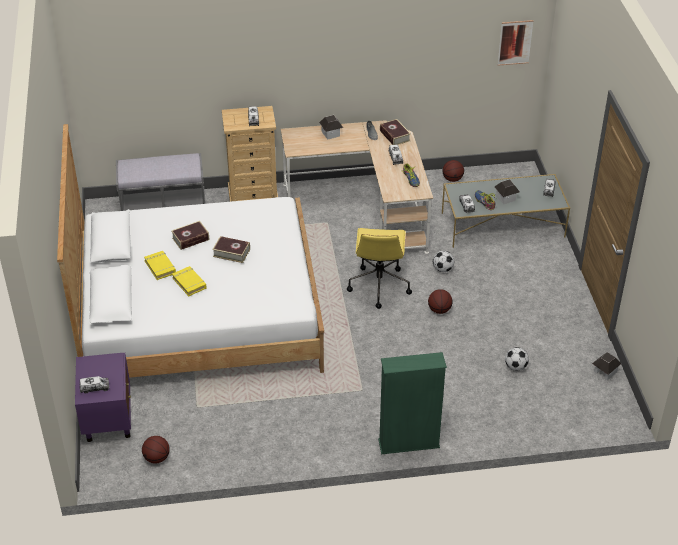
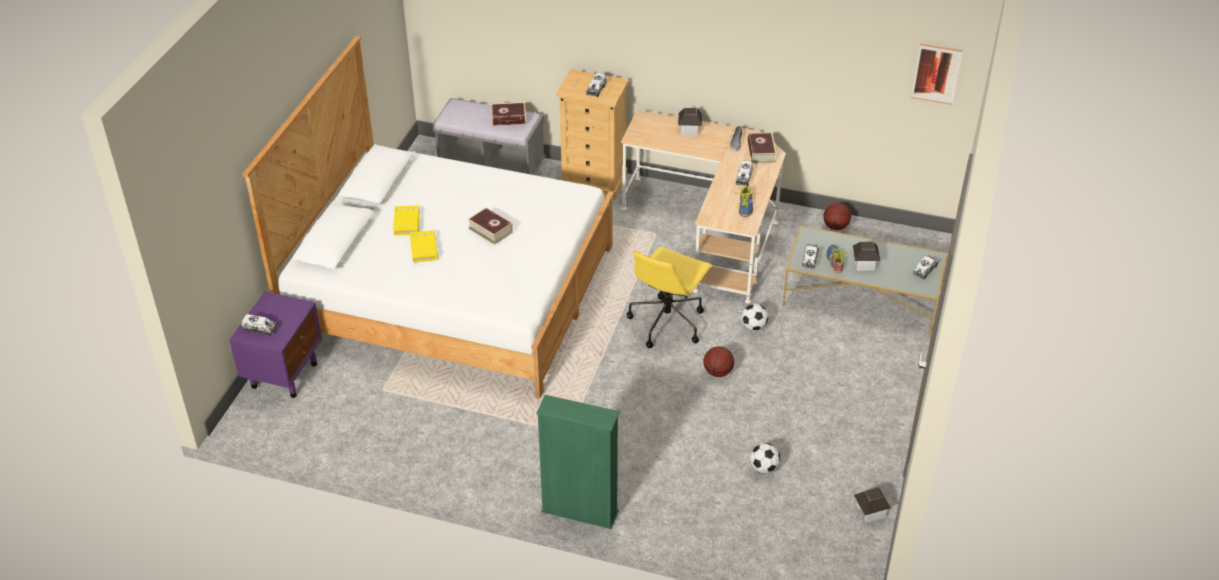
camera: 25 degrees right, 0 degrees up
(157, 458) = (306, 429): basketball -> none
(190, 239) = (458, 202): book -> book (508, 118)

